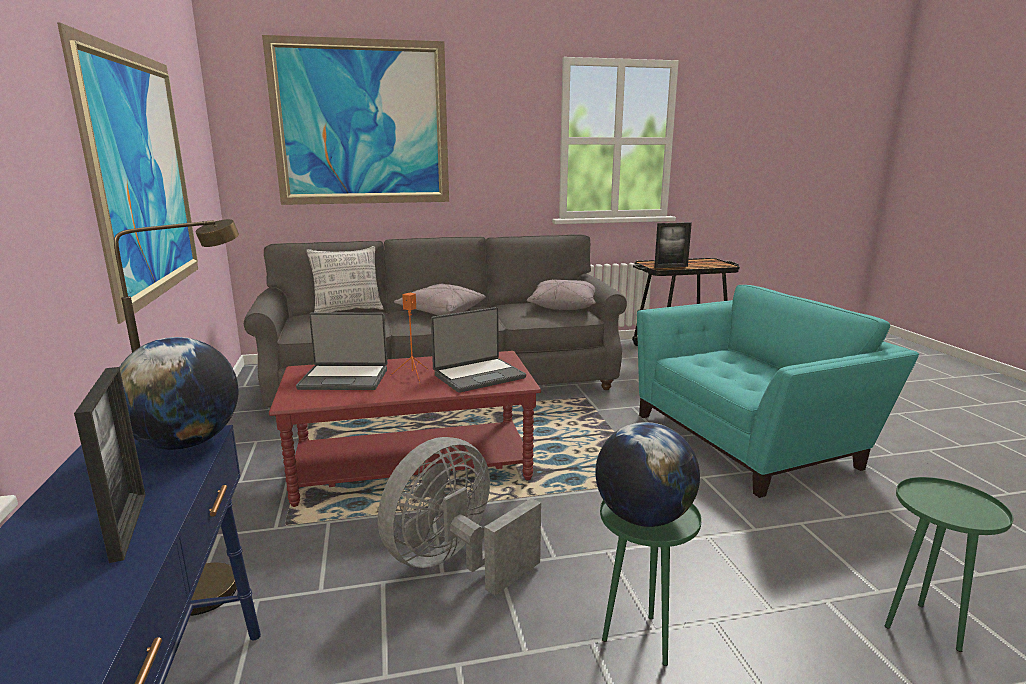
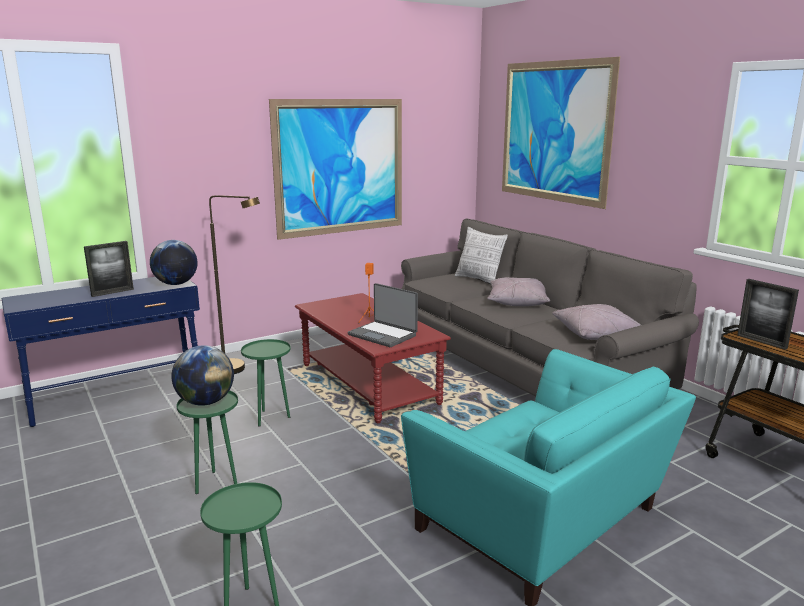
camera: 70 degrees right, 0 degrees up
(344, 378) = (351, 307): laptop -> none
(454, 562) = (270, 418): grey fan -> green side table

